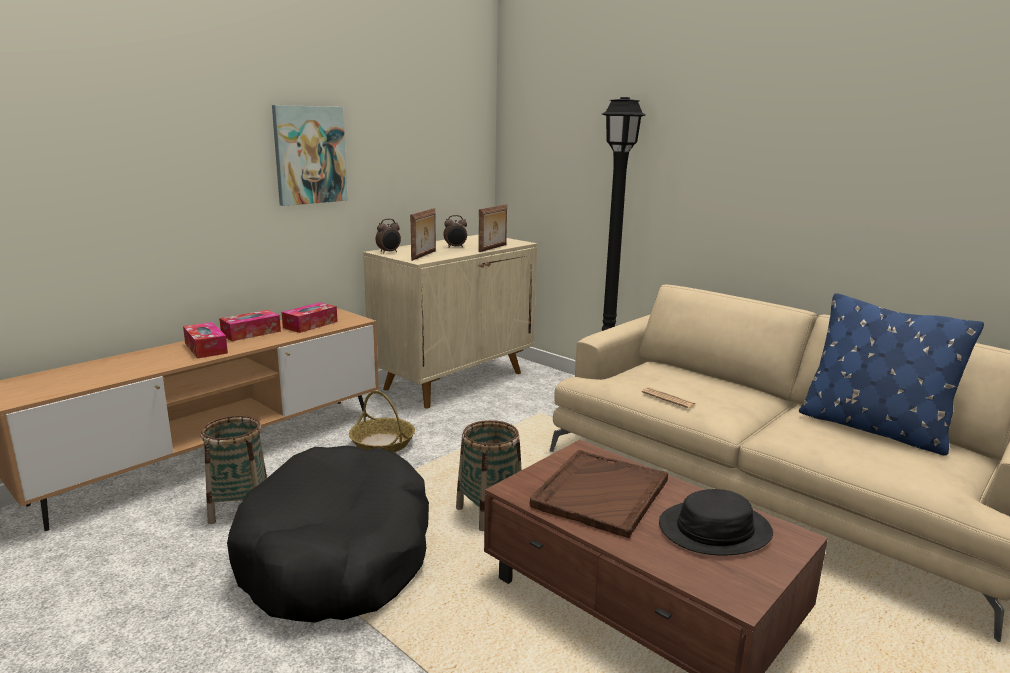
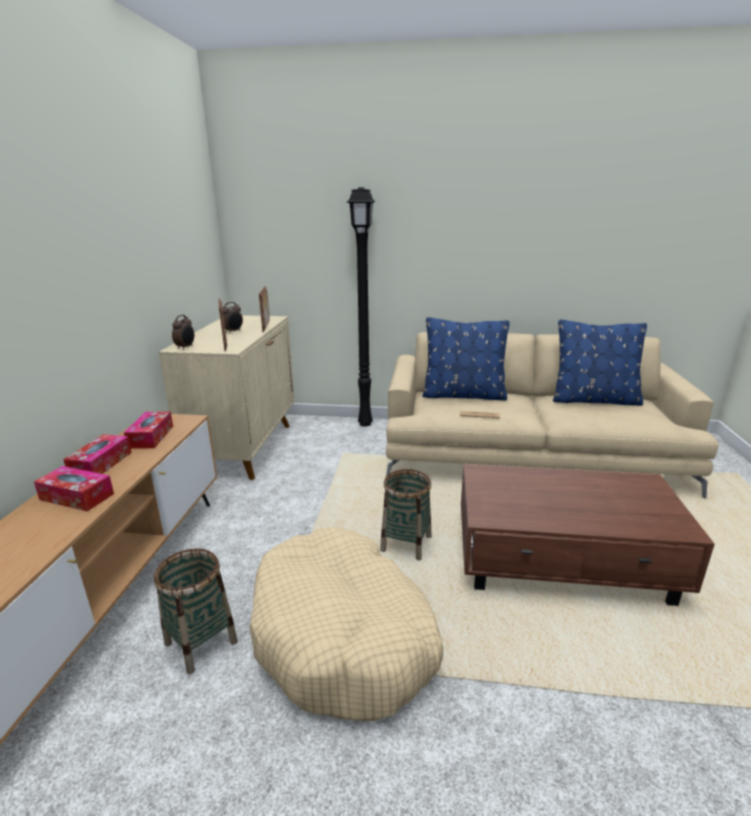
camera: 35 degrees left, 5 degrees up
(310, 155) = (100, 259): picture -> none
(337, 554) = (343, 635): black dog bed -> beige dog bed
(383, 443) = (255, 523): basket -> none
(600, 494) = (533, 497): brown tray -> none
(686, 375) = (463, 395): none -> blue pillow
(715, 530) = (616, 493): black hat -> none

